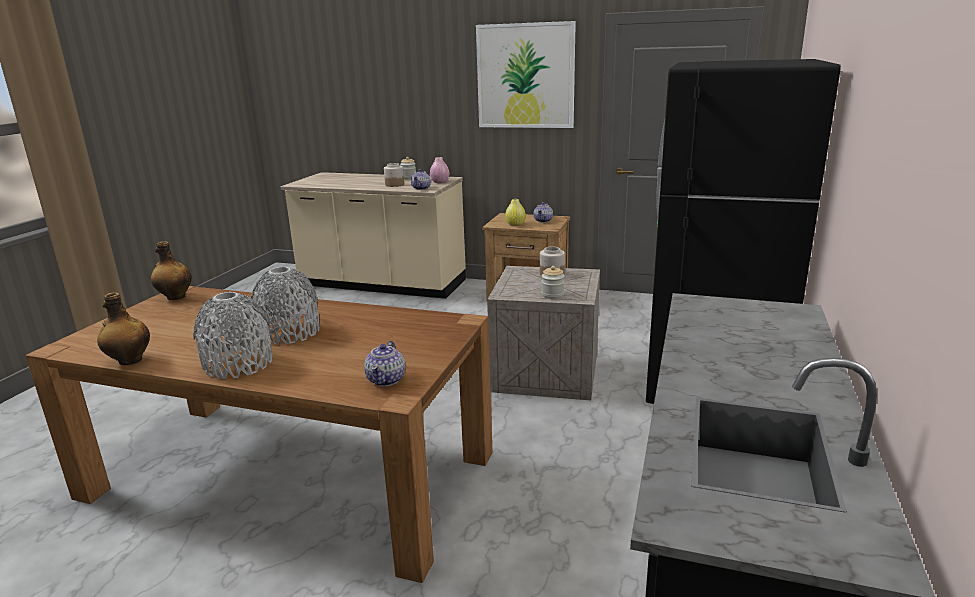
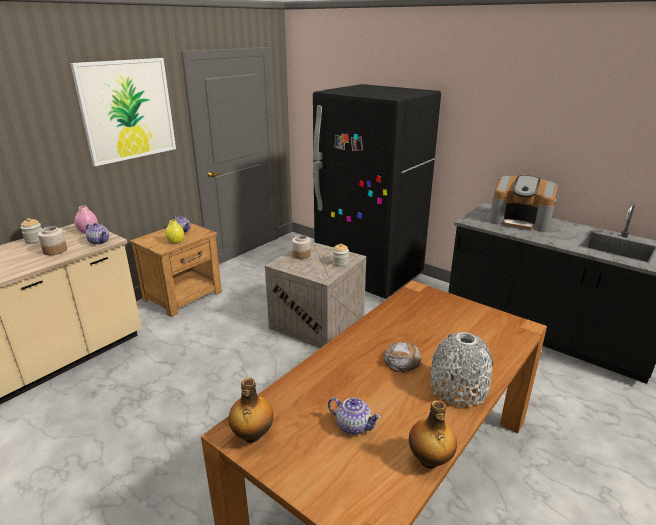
camera: 70 degrees left, 5 degrees up
(289, 332) = (402, 360): grey vase -> bread
(386, 379) = (501, 327): teapot -> teapot (353, 425)
(761, 340) = (520, 221): none -> coffee machine

